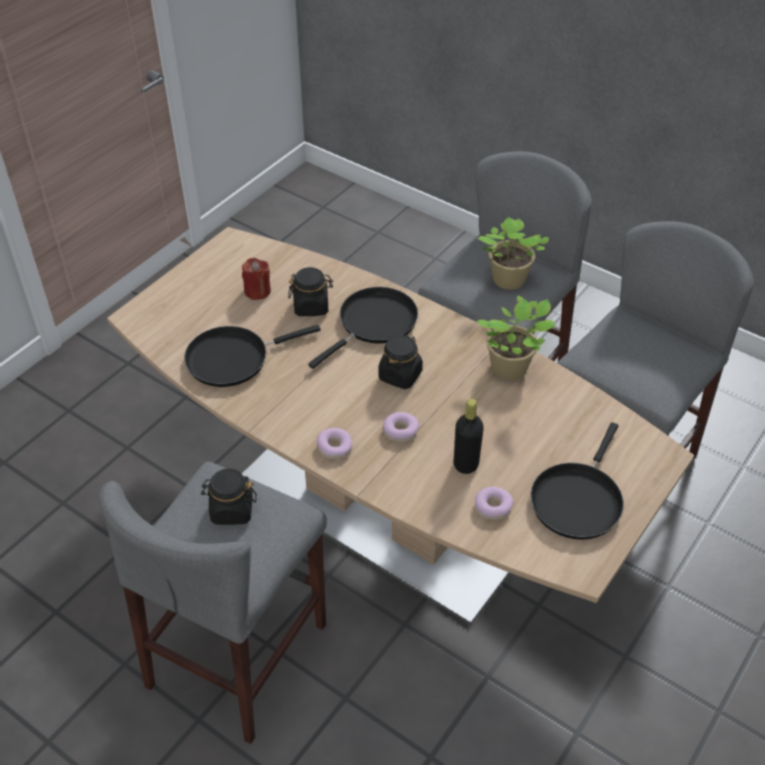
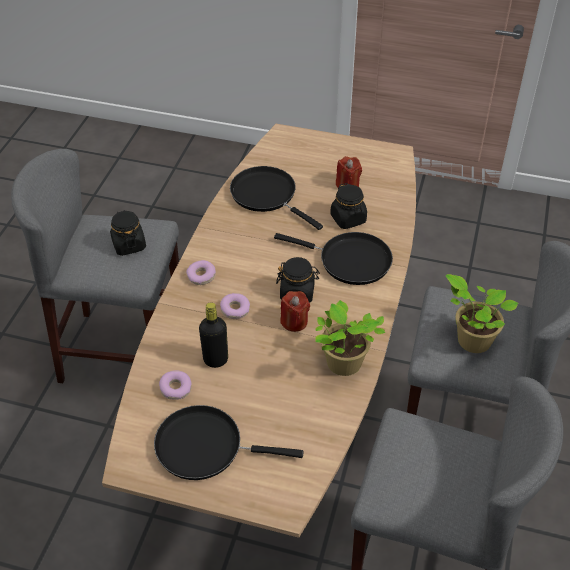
camera: 70 degrees right, 0 degrees up
(439, 388) = (294, 321): none -> red candle

